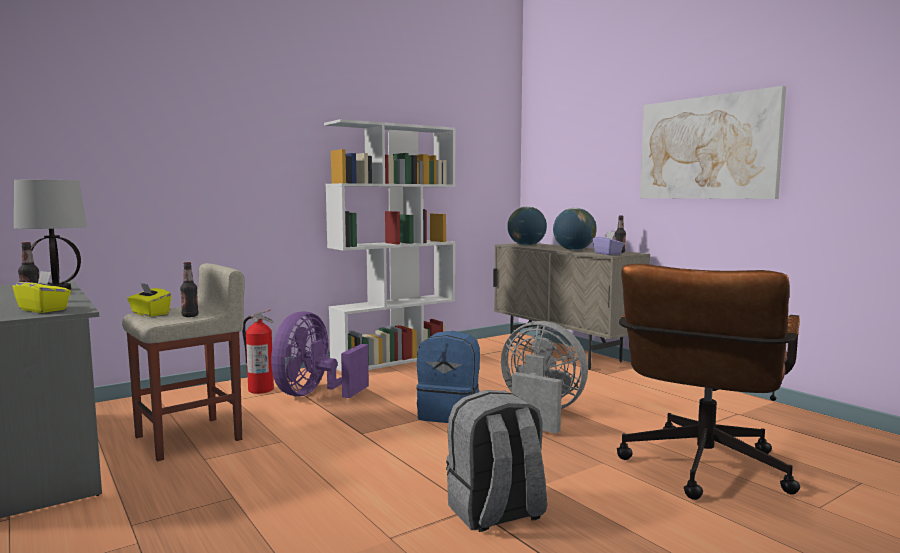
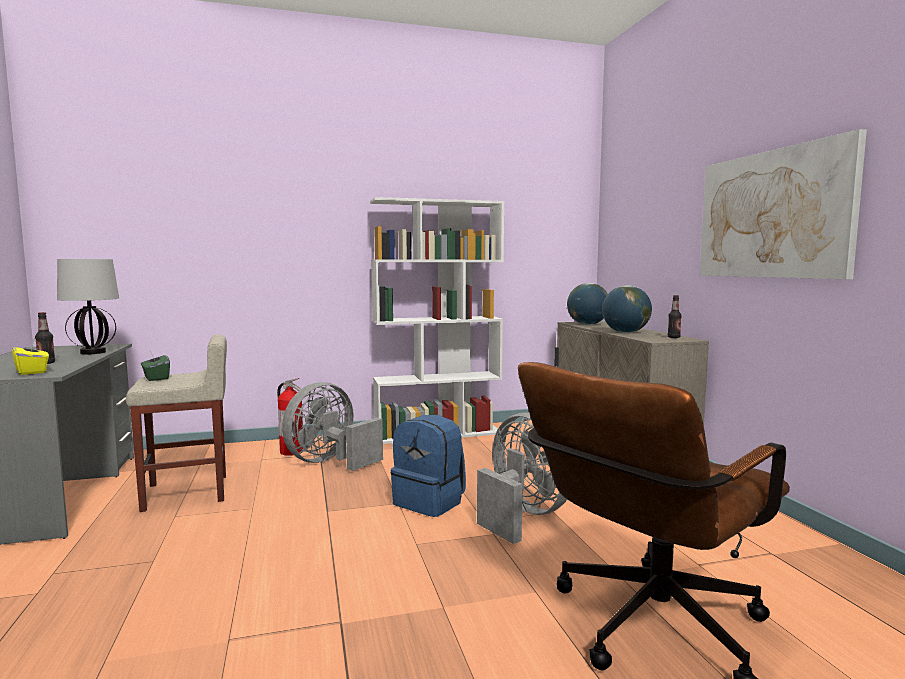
camera: 20 degrees right, 0 degrees up
(150, 314) = (156, 378): yellow tissue box -> green tissue box
(190, 316) = (177, 383): bottle -> none
(314, 394) = (330, 462): purple fan -> grey fan
(495, 513) = (356, 634): grey backpack -> none
(608, 254) = (653, 339): purple tissue box -> none

